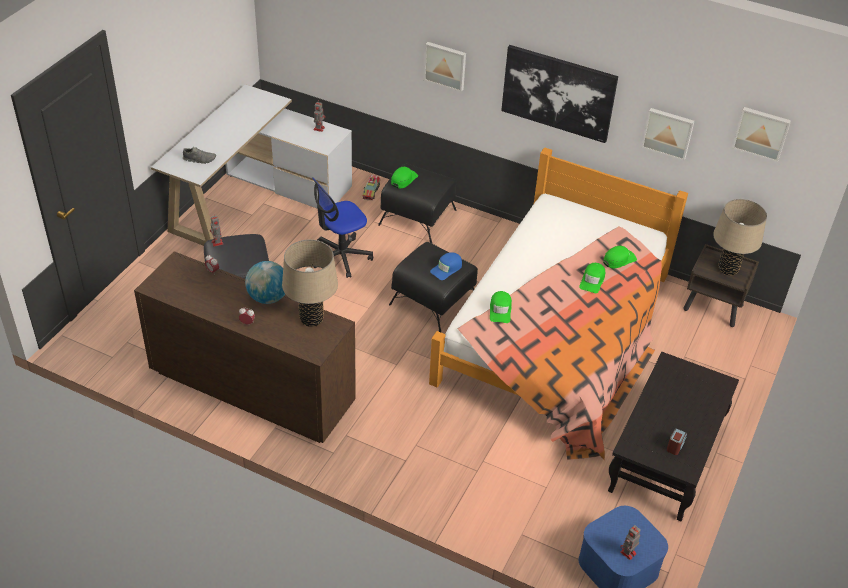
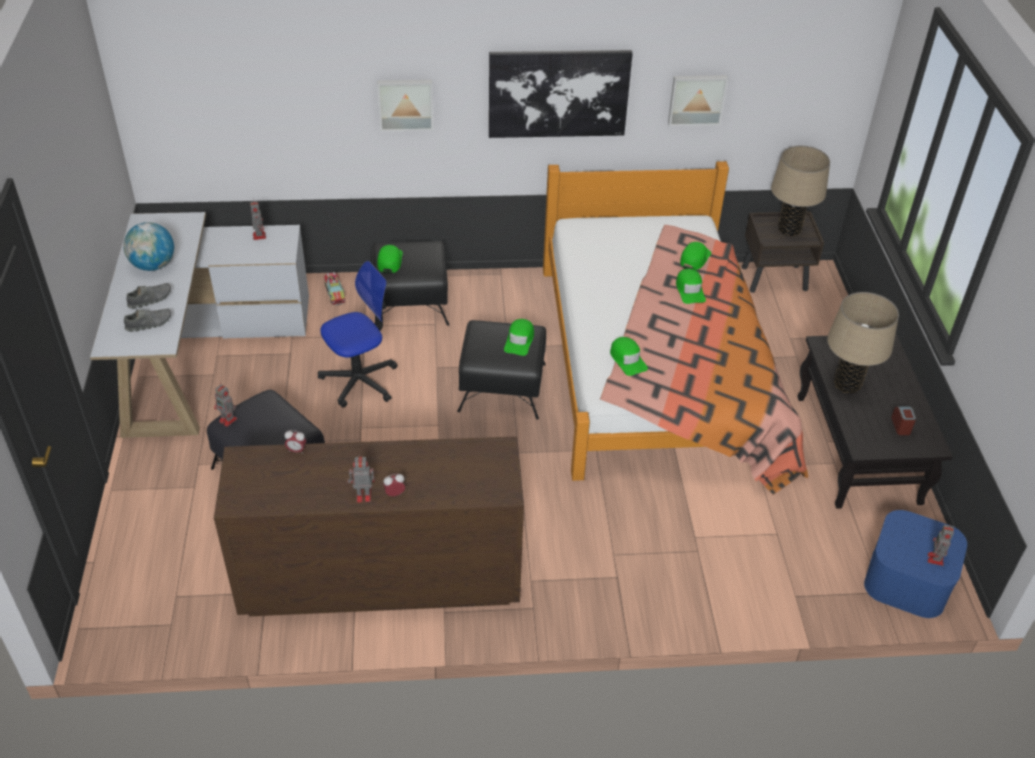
camera: 30 degrees left, 0 degrees up
(212, 144) = (150, 299): none -> grey shoe
(227, 315) = (362, 495): none -> toy robot
(268, 297) = (392, 452): globe -> globe (153, 265)
(311, 319) = (466, 455): beige table lamp -> beige table lamp (847, 384)
(340, 257) = (360, 380): office chair -> office chair turned 150 degrees counterclockwise
(447, 269) = (519, 341): blue cap -> green cap
(761, 133) = (804, 65): picture -> none

